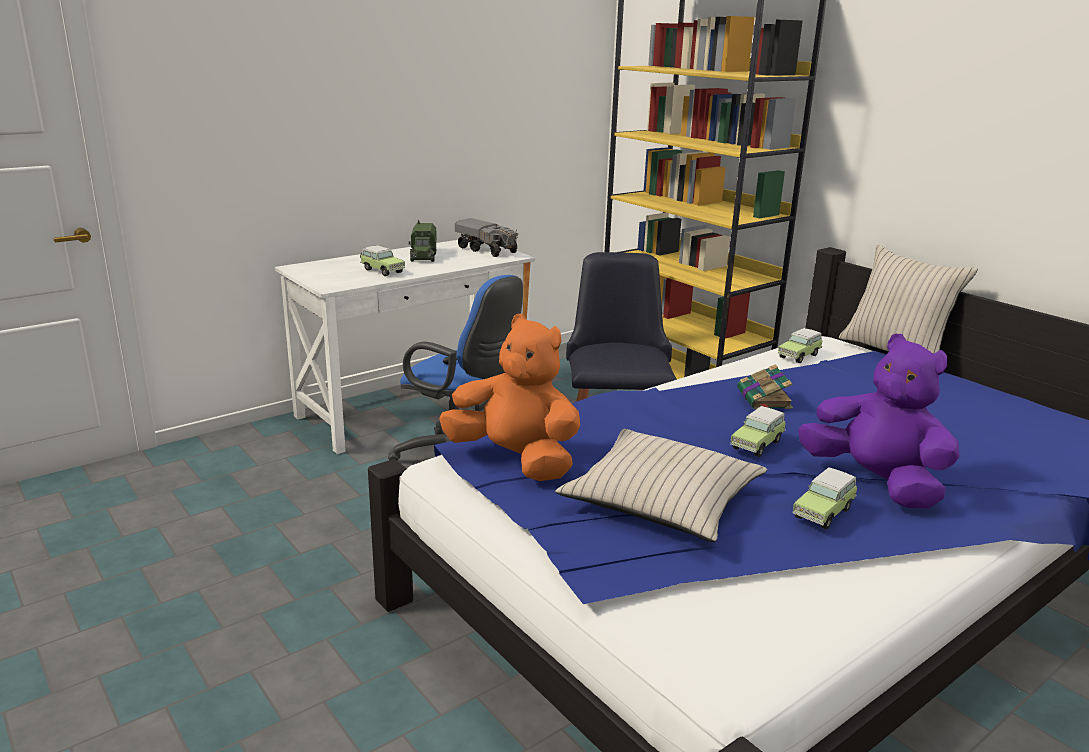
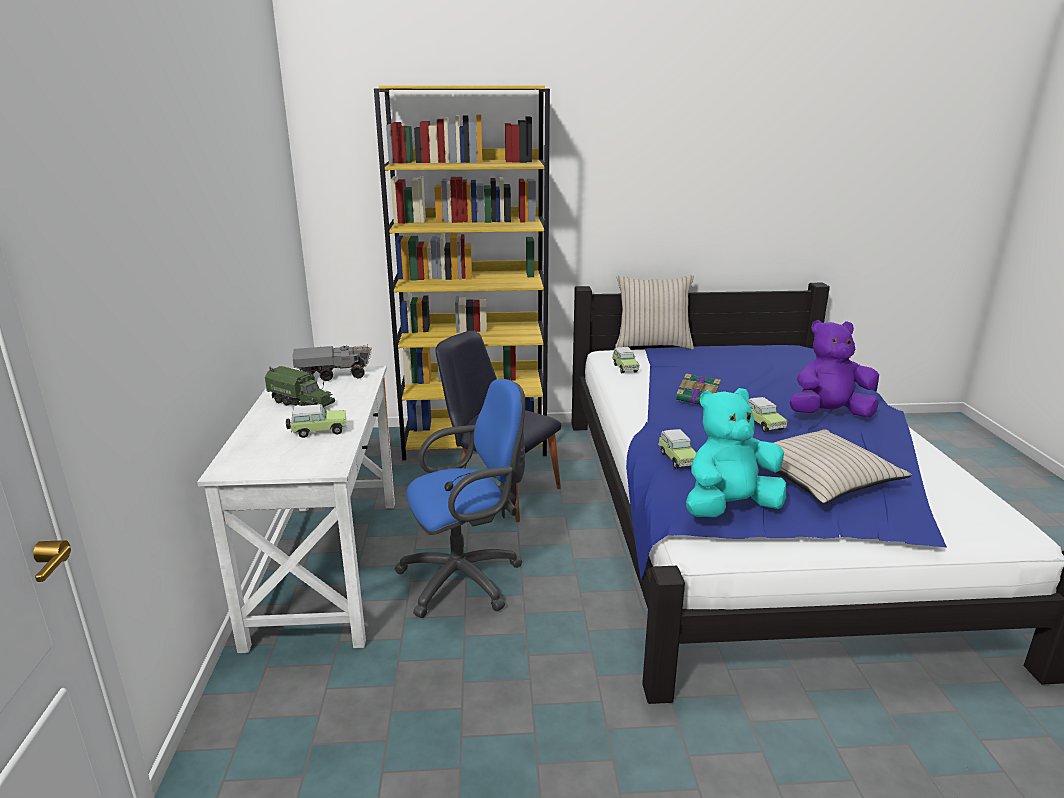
camera: 55 degrees left, 0 degrees up
(515, 460) = (729, 508): orange plush toy -> turquoise plush toy
(824, 512) = (862, 439): toy car -> toy car (677, 459)

